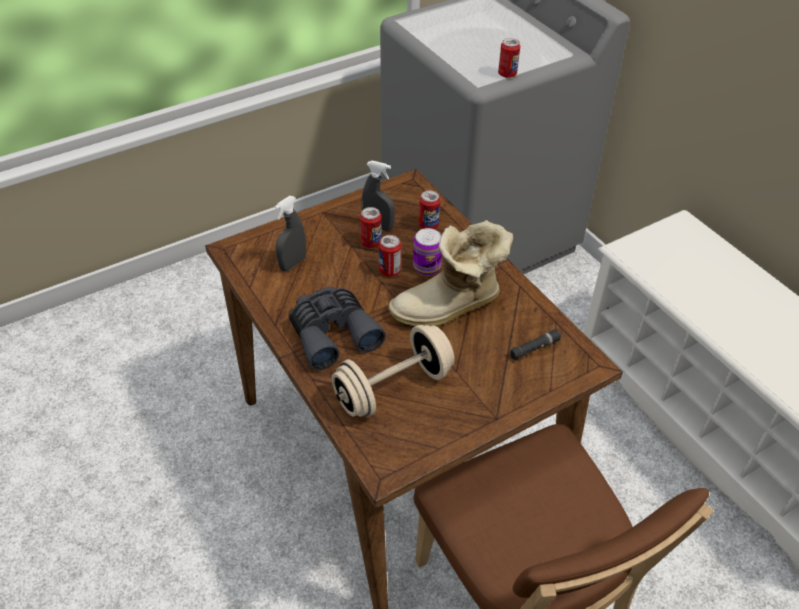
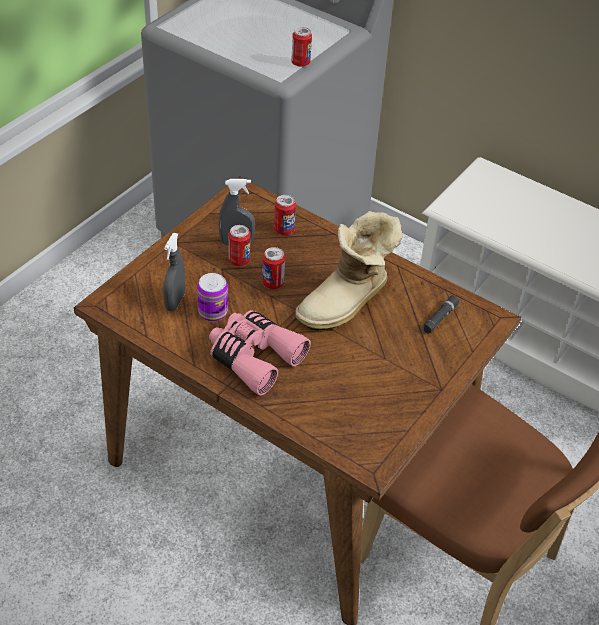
camera: 25 degrees left, 0 degrees up
(332, 333) = (254, 357): grey binoculars -> pink binoculars
(393, 388) = (339, 390): beige dumbbell -> none
(427, 267) = (304, 270): can -> can (213, 312)

